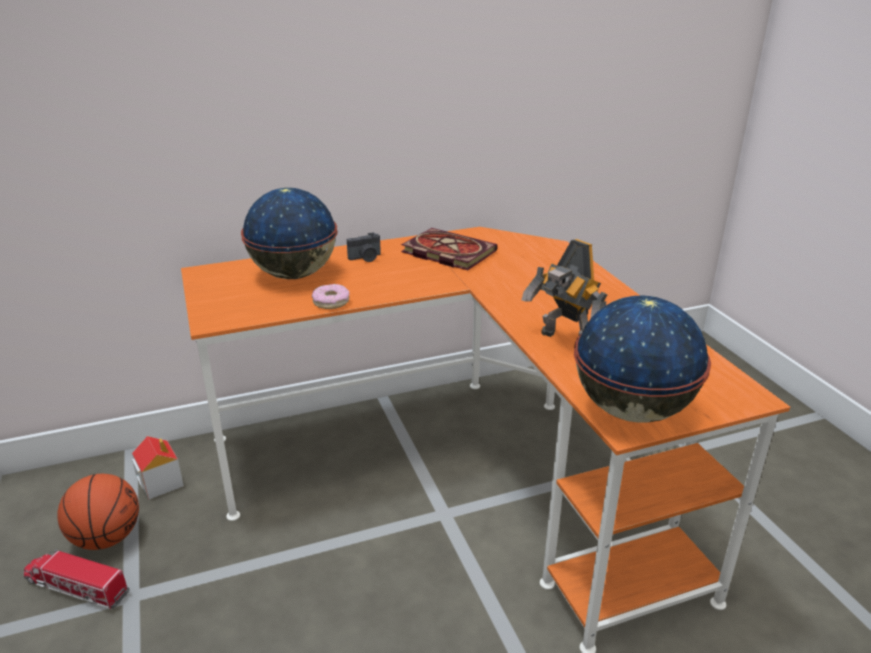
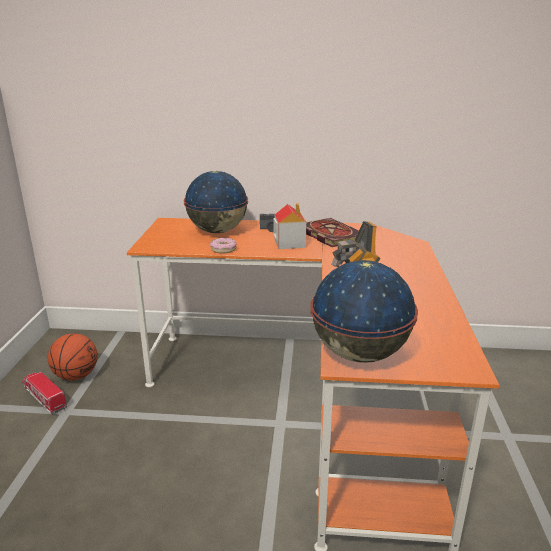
camera: 25 degrees right, 5 degrees down
(161, 482) = (124, 354): toy house -> toy house (289, 243)

